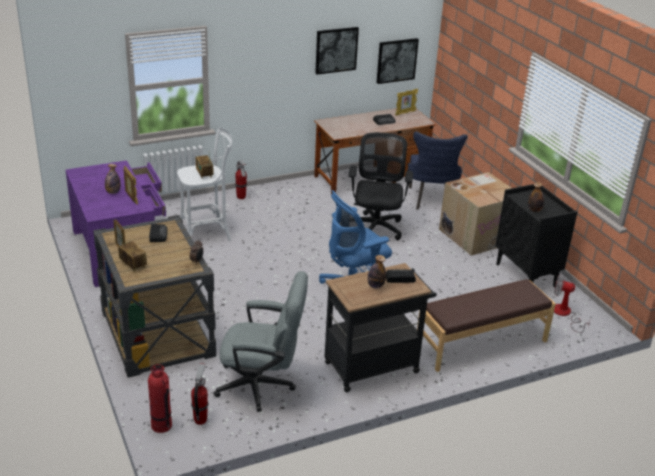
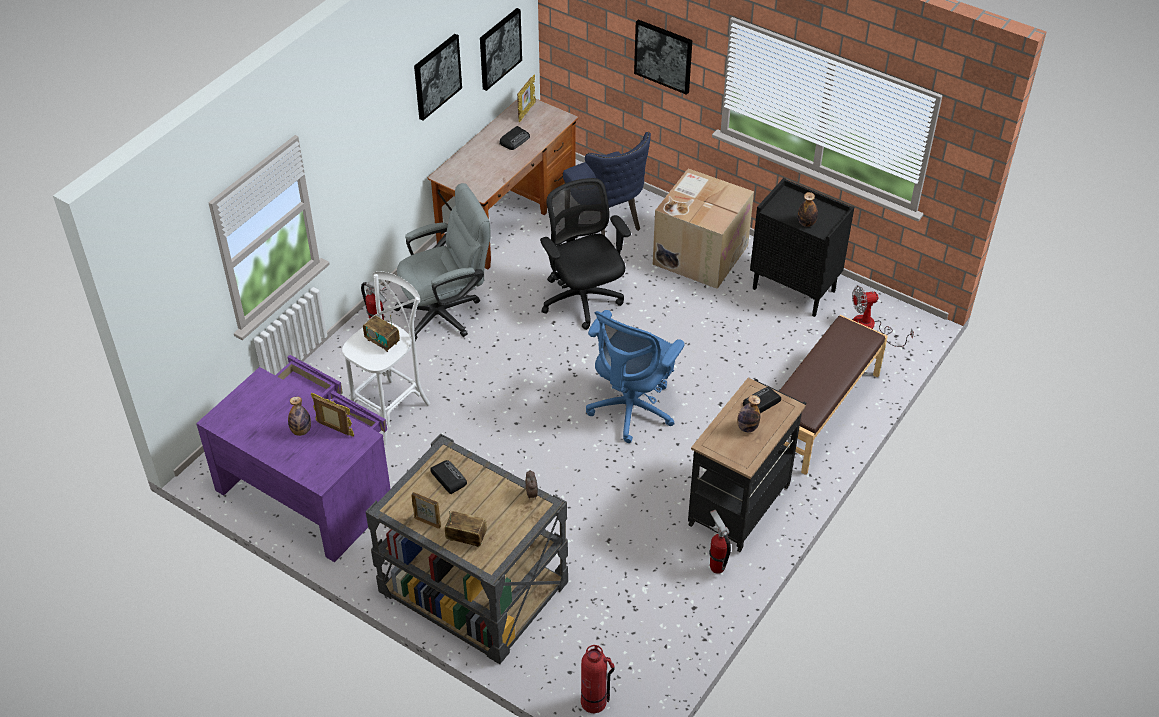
camera: 30 degrees left, 15 degrees up
(200, 420) = (627, 671): fire extinguisher -> fire extinguisher (717, 567)
(262, 386) = (650, 593): grey office chair -> grey office chair (446, 312)
(493, 85) = (663, 56): none -> picture

